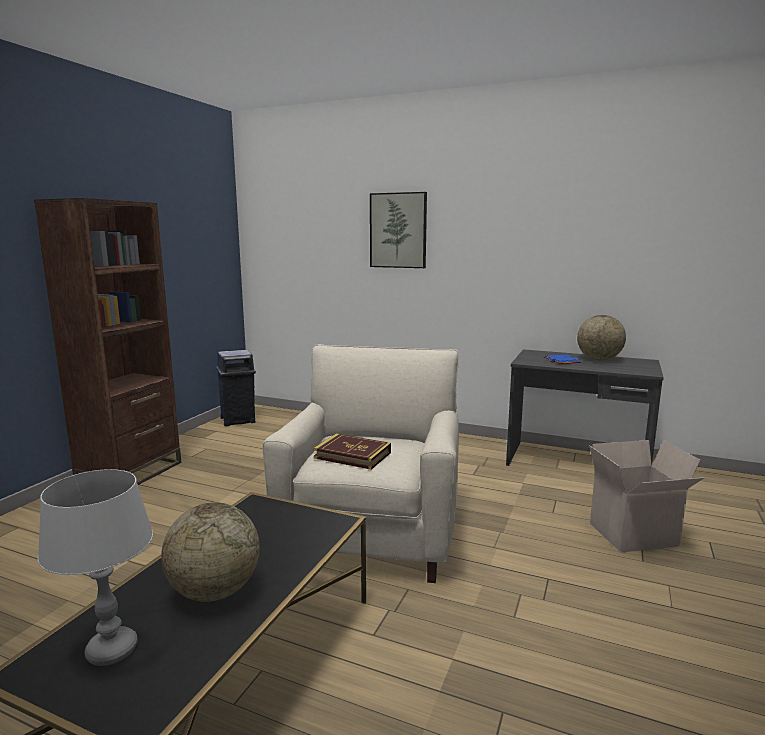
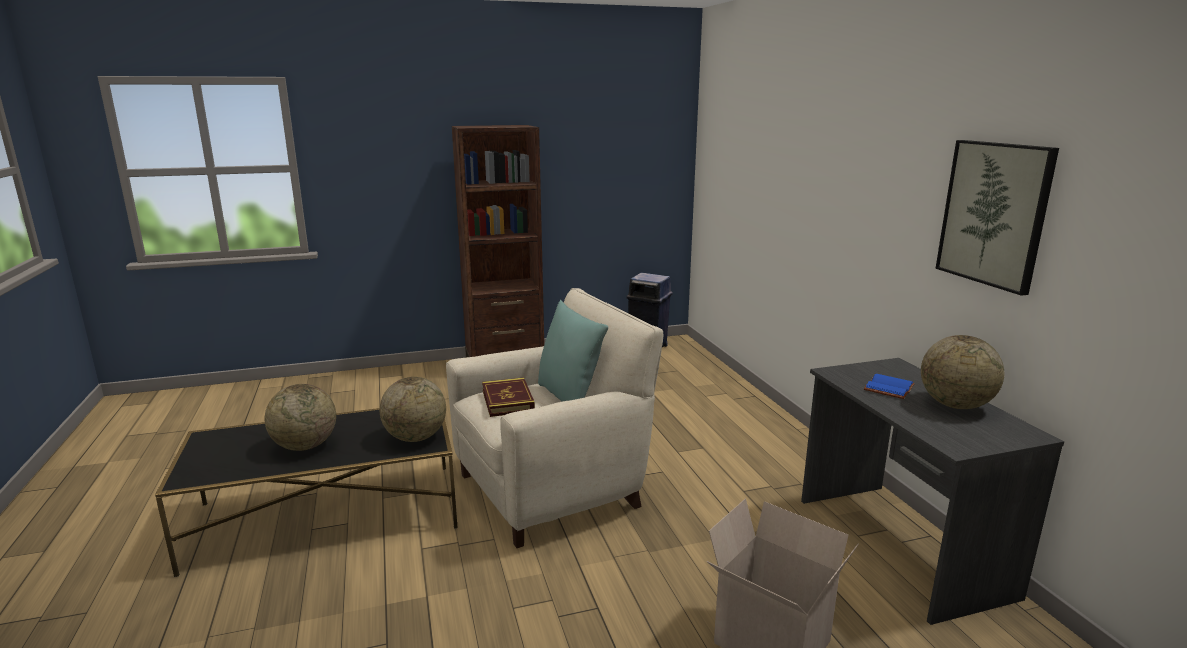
camera: 50 degrees right, 5 degrees up
(111, 650) = (231, 447): grey table lamp -> none
(308, 524) = (415, 437): none -> globe
(377, 438) = (569, 397): none -> turquoise pillow
(398, 230) = (804, 162): picture -> picture (994, 214)

